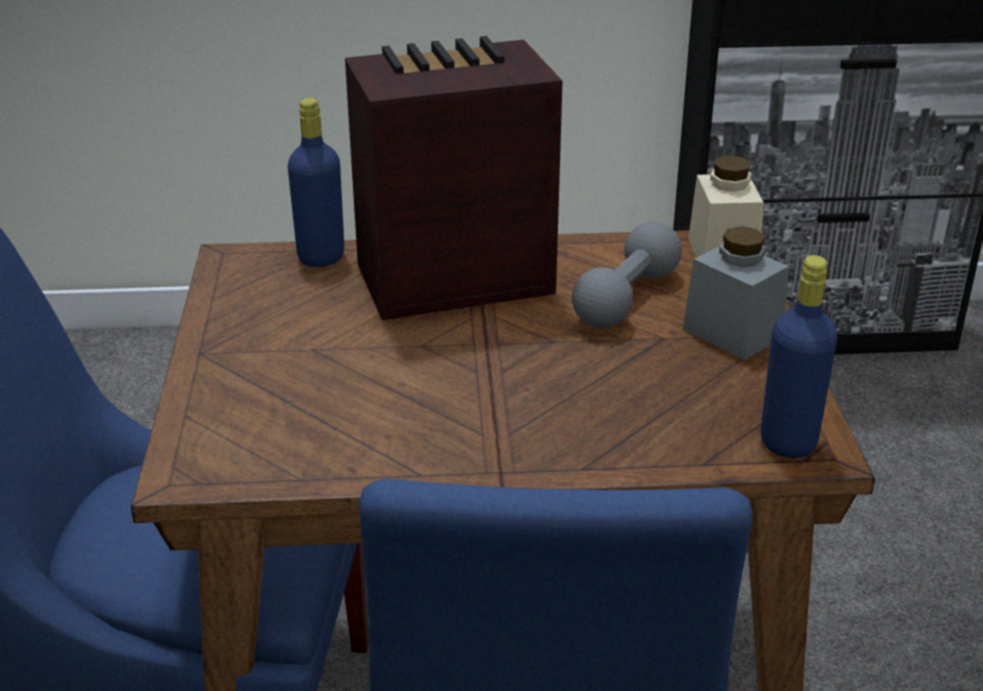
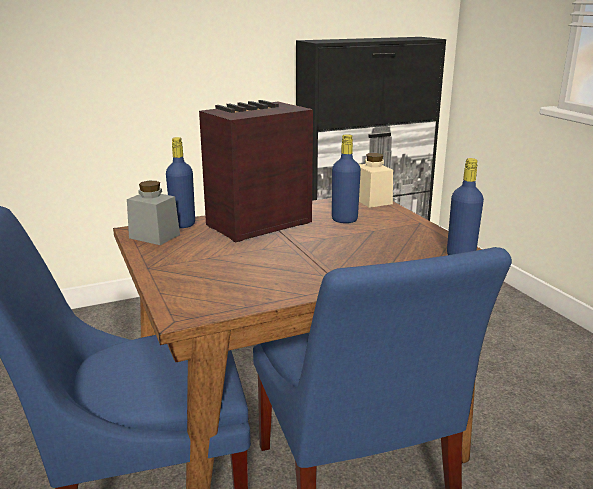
camera: 20 degrees left, 10 degrees down
(626, 298) = (344, 220): grey dumbbell -> blue bottle
(732, 333) = (402, 225): grey jar -> grey jar (154, 236)

